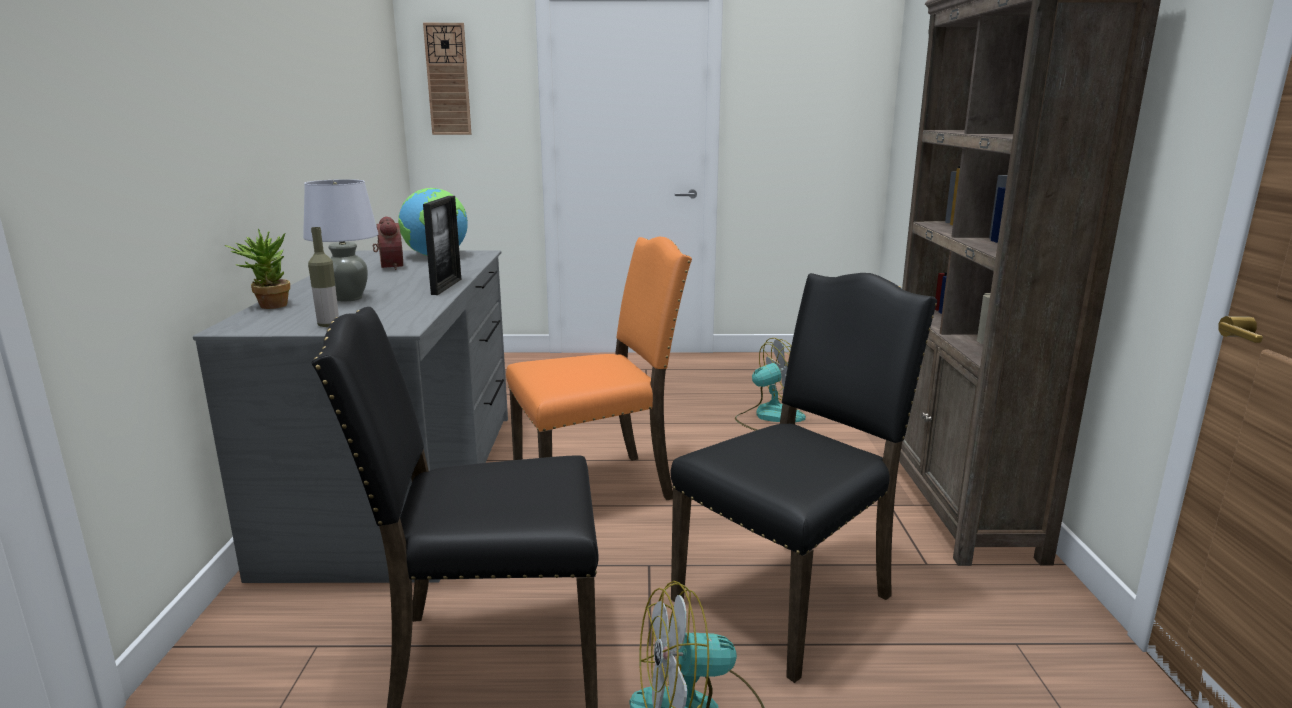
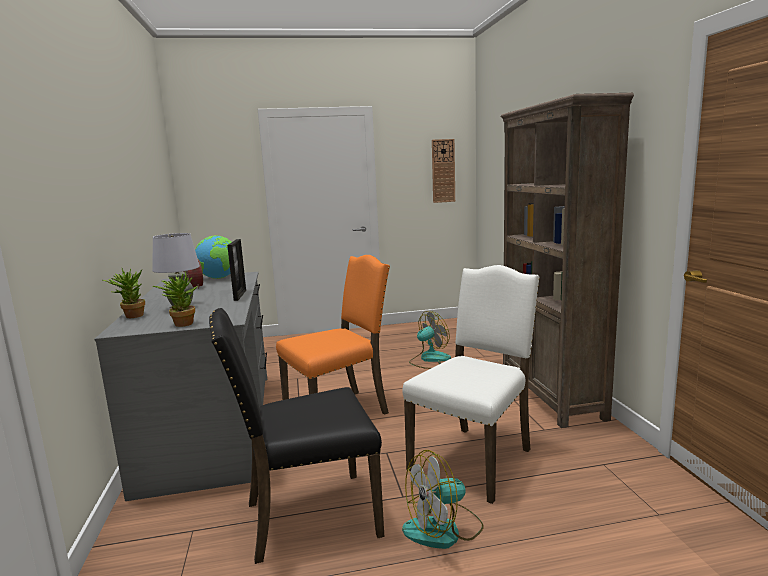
camera: 10 degrees left, 5 degrees down
(328, 325) = (181, 323): bottle -> potted plant
(448, 79) = (204, 167): wall clock -> wall clock (443, 171)
(789, 598) = (474, 459): black chair -> white chair

